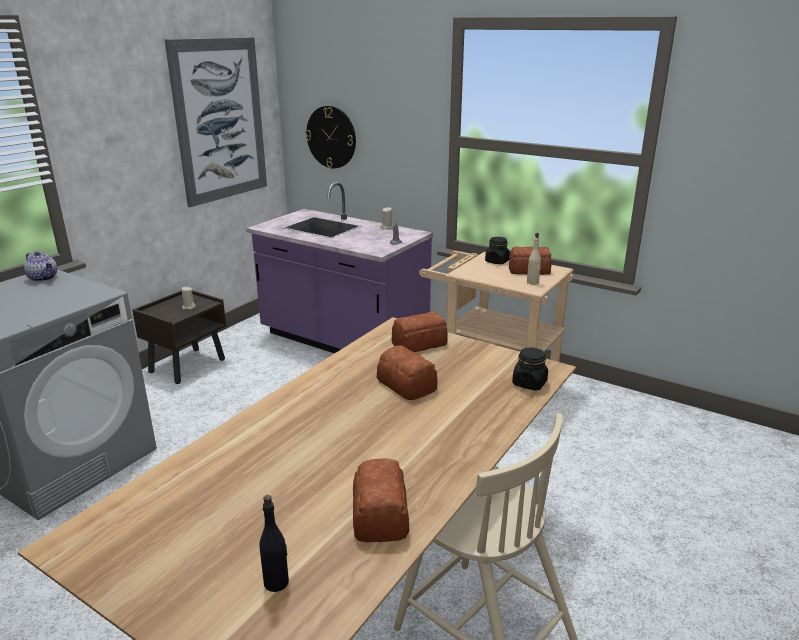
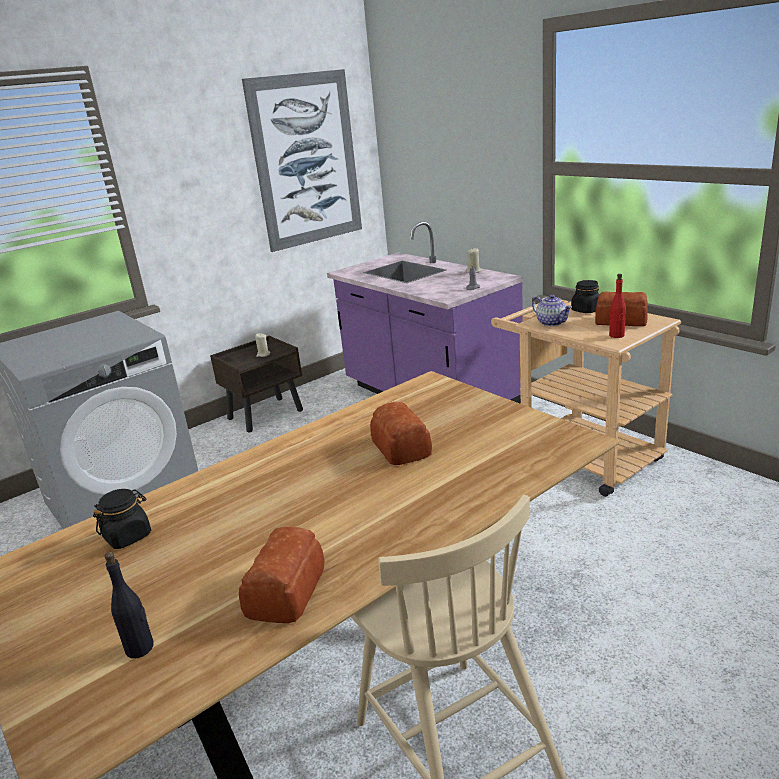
camera: 20 degrees right, 0 degrees up
(43, 278) = (105, 320): teapot -> teapot (552, 322)
(331, 137) = (425, 172): wall clock -> none
(420, 344) = (444, 402): bread -> none
(529, 383) = (547, 456): black jar -> black jar (128, 536)
(532, 282) = (617, 335): beige bottle -> red bottle

